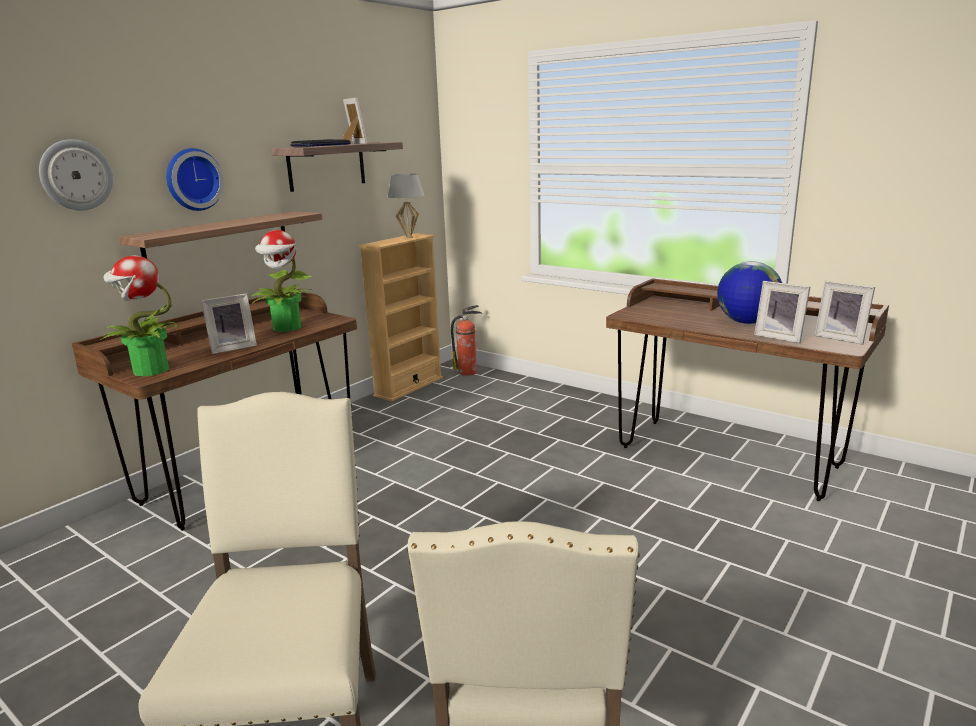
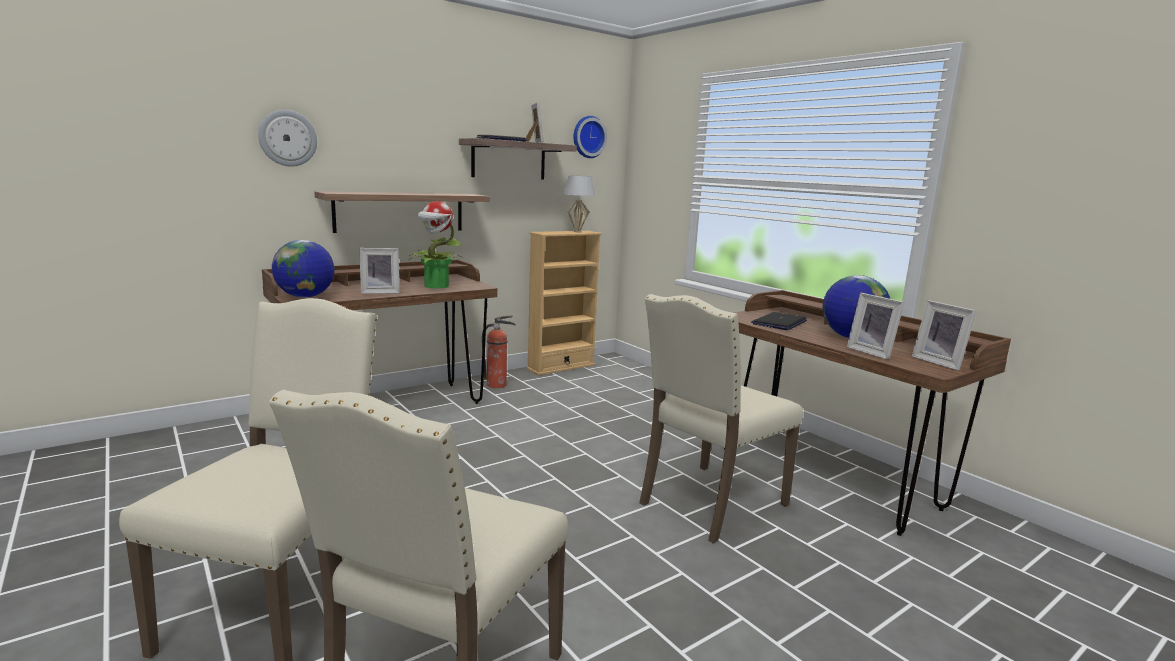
camera: 15 degrees right, 5 degrees down
(150, 370) = (305, 297): potted plant -> globe
(192, 179) = (384, 155): wall clock -> wall clock (588, 137)
(468, 372) = (621, 364): fire extinguisher -> fire extinguisher (497, 385)
(645, 509) = (709, 503): none -> beige chair
(671, 316) = (779, 322): none -> laptop

